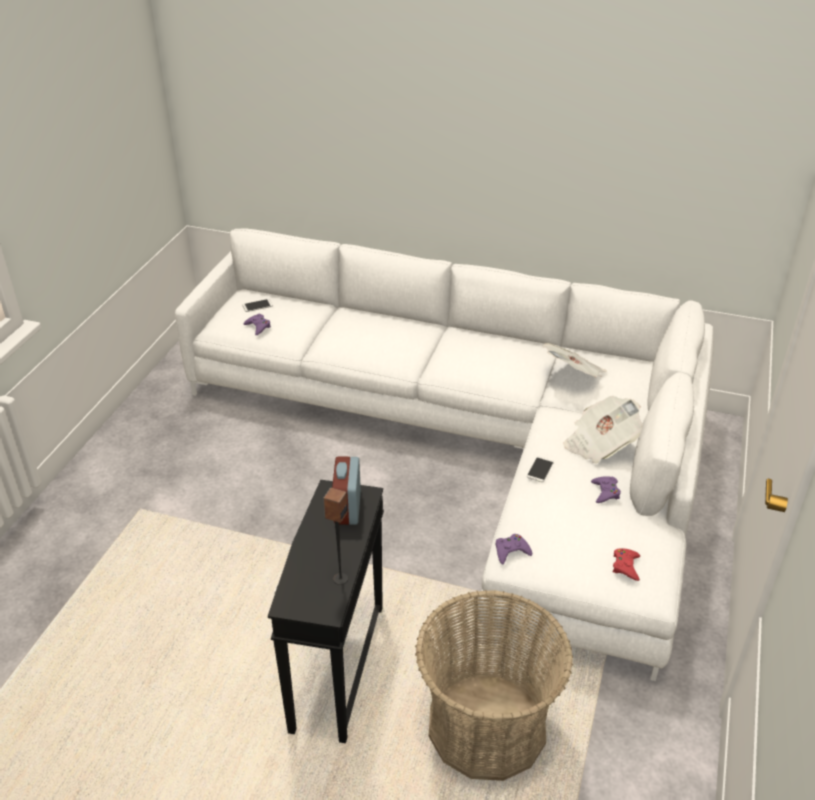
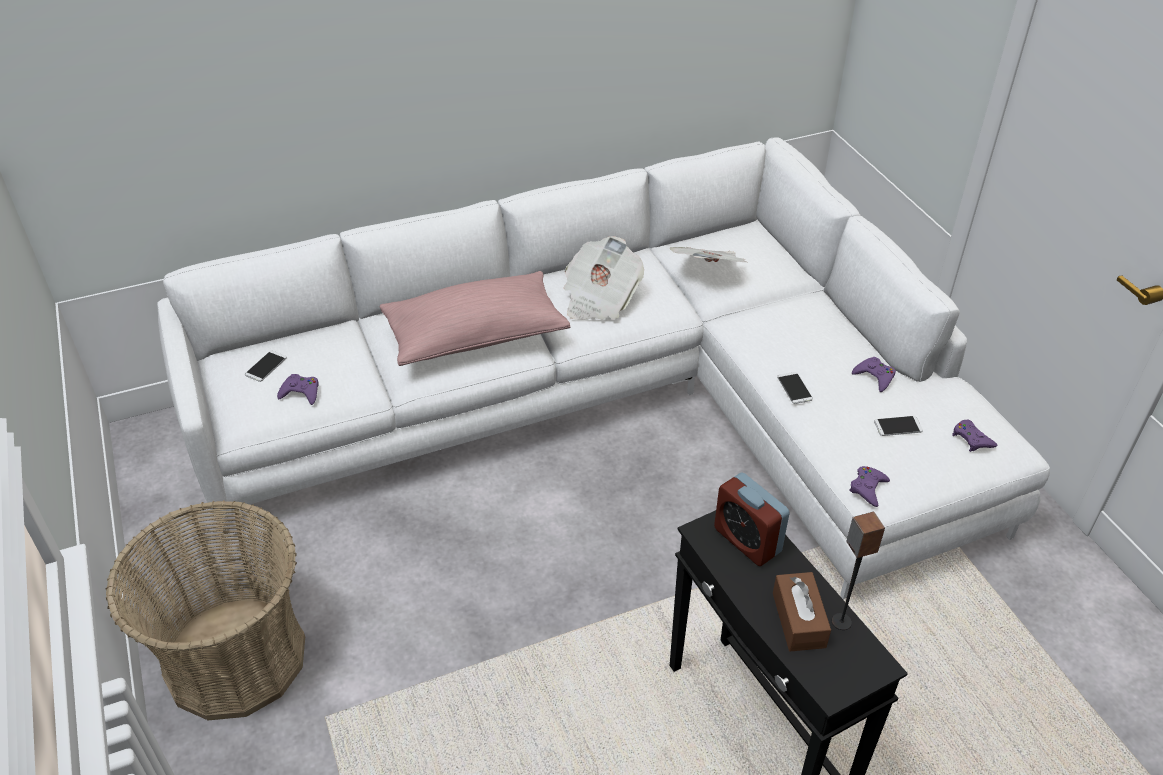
camera: 40 degrees left, 5 degrees up
(318, 562) = (798, 620): none -> brown tissue box
(382, 343) = (475, 336): none -> pink pillow
(487, 727) = (944, 684): basket -> basket (236, 658)
(580, 528) = (898, 426): none -> phone
(600, 444) = (813, 331): newspaper -> newspaper (599, 298)
(626, 566) = (971, 439): red game controller -> purple game controller

